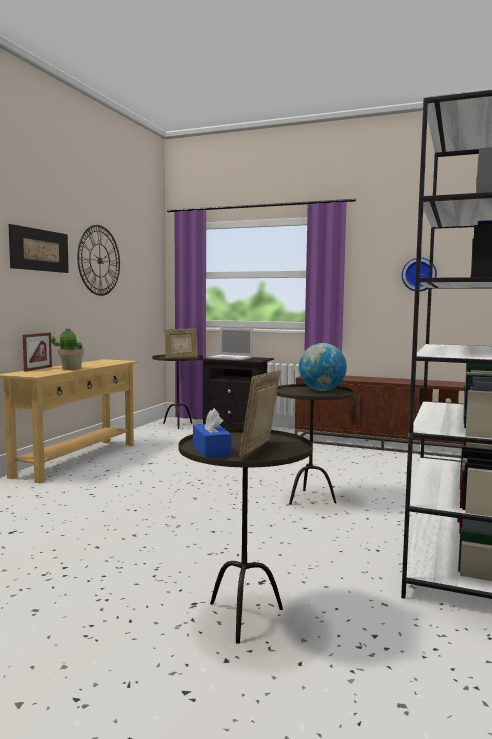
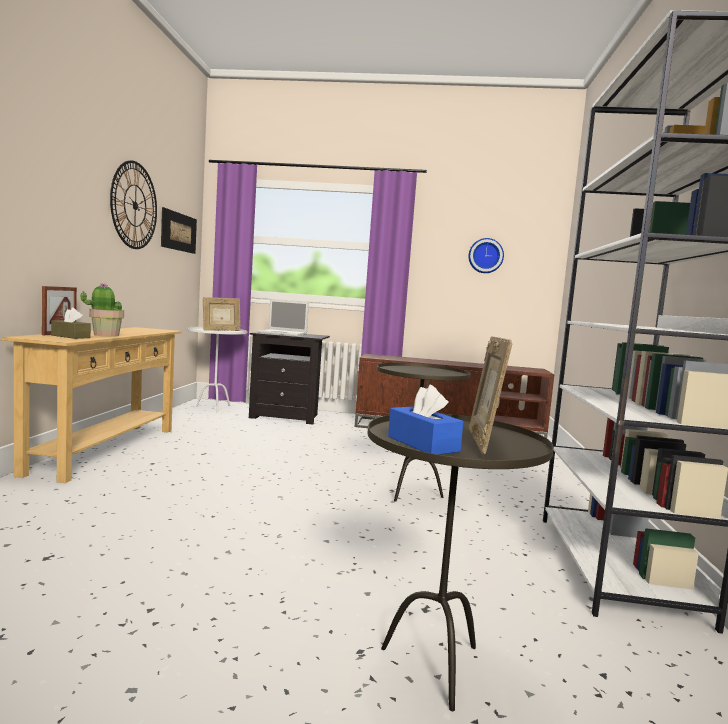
camera: 15 degrees left, 0 degrees up
(39, 250) = (65, 178): picture -> picture (179, 232)
(43, 371) = (70, 336): none -> brown tissue box
(178, 425) = (214, 408): brown side table -> white side table
(321, 390) = (429, 370): globe -> none

